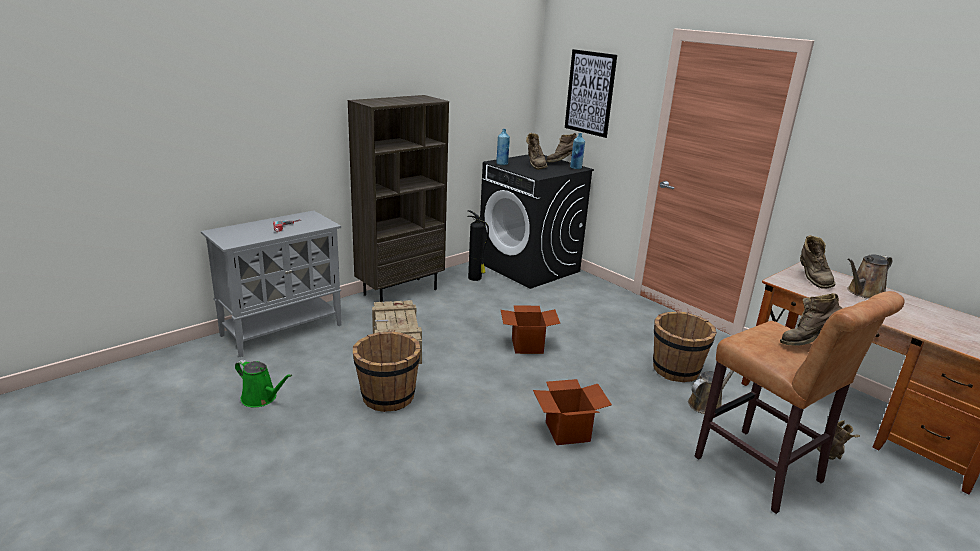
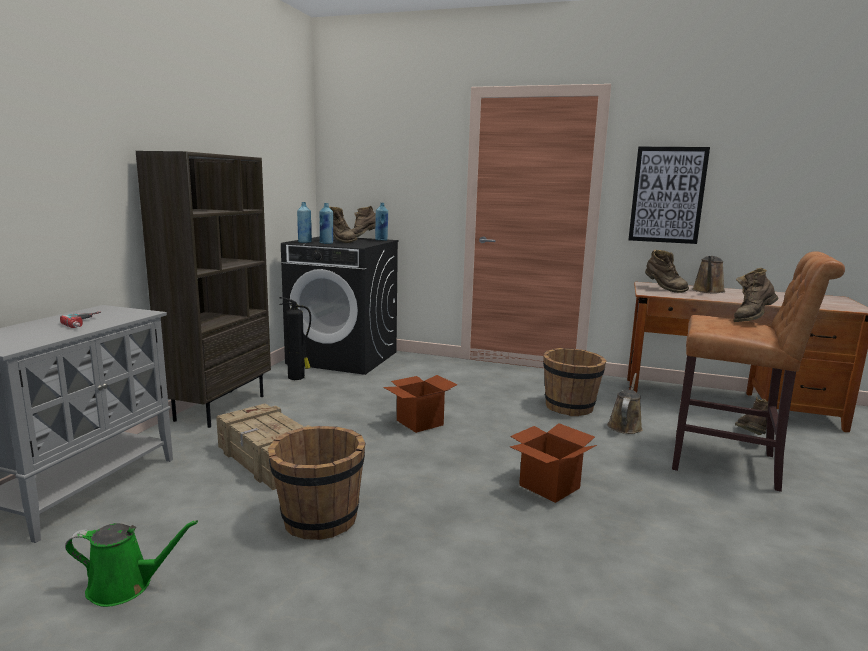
camera: 30 degrees left, 10 degrees down
(517, 168) = (326, 243): none -> blue bottle
(590, 93) = (382, 162): picture -> picture (667, 195)

